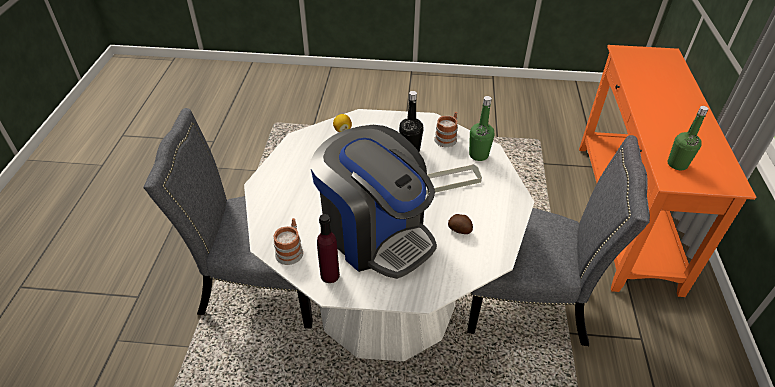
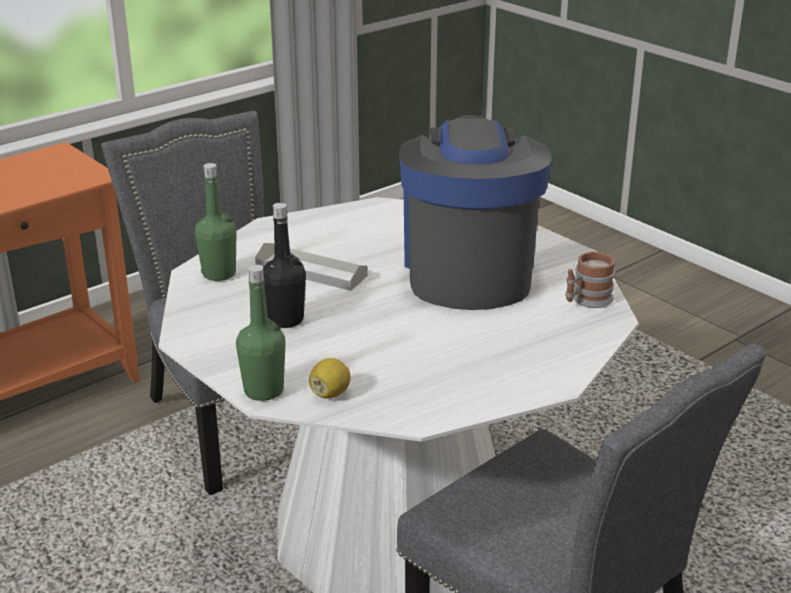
camera: 135 degrees left, 15 degrees down
(330, 275) = (565, 265): purple bottle -> none
(447, 138) = (213, 307): mug -> none
(460, 230) = (375, 234): potato -> none
(677, 164) = (54, 180): green bottle -> green bottle (263, 391)

